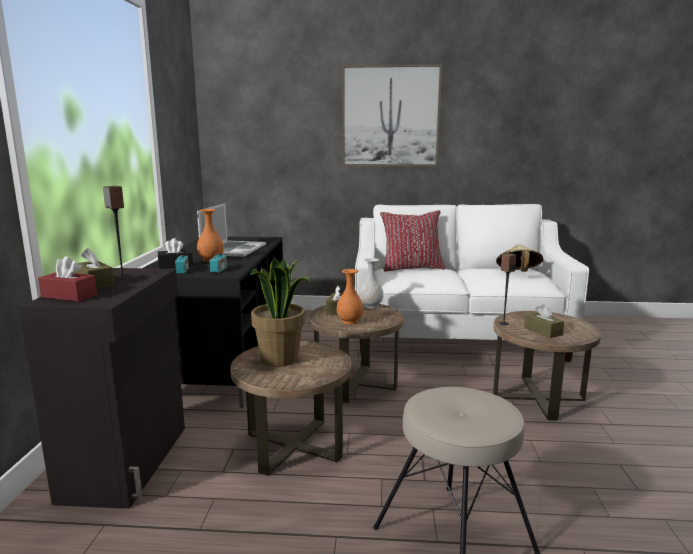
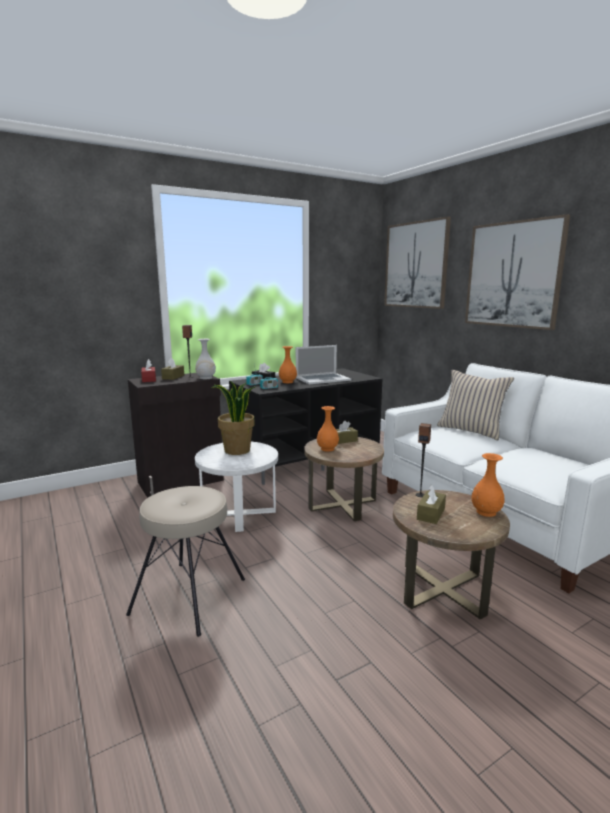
camera: 55 degrees right, 0 degrees up
(260, 103) = (416, 265): none -> picture
(293, 445) = (239, 513): brown side table -> white side table
(371, 306) = (370, 446): white vase -> white vase (206, 378)
(411, 268) = (471, 431): red pillow -> beige pillow
(518, 273) = (554, 466): beige hat -> none
(552, 316) = (486, 512): none -> orange vase

